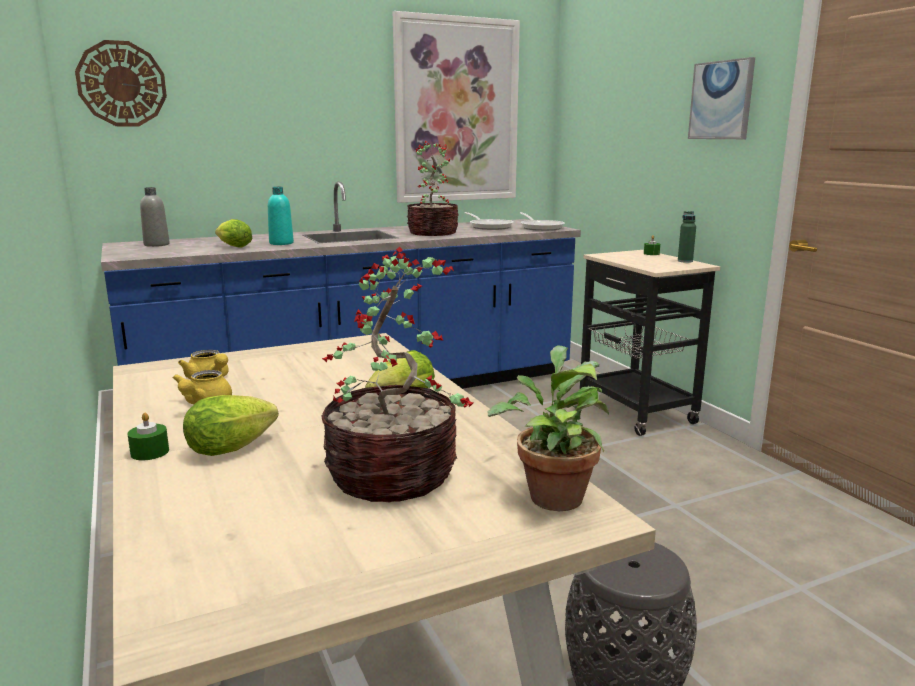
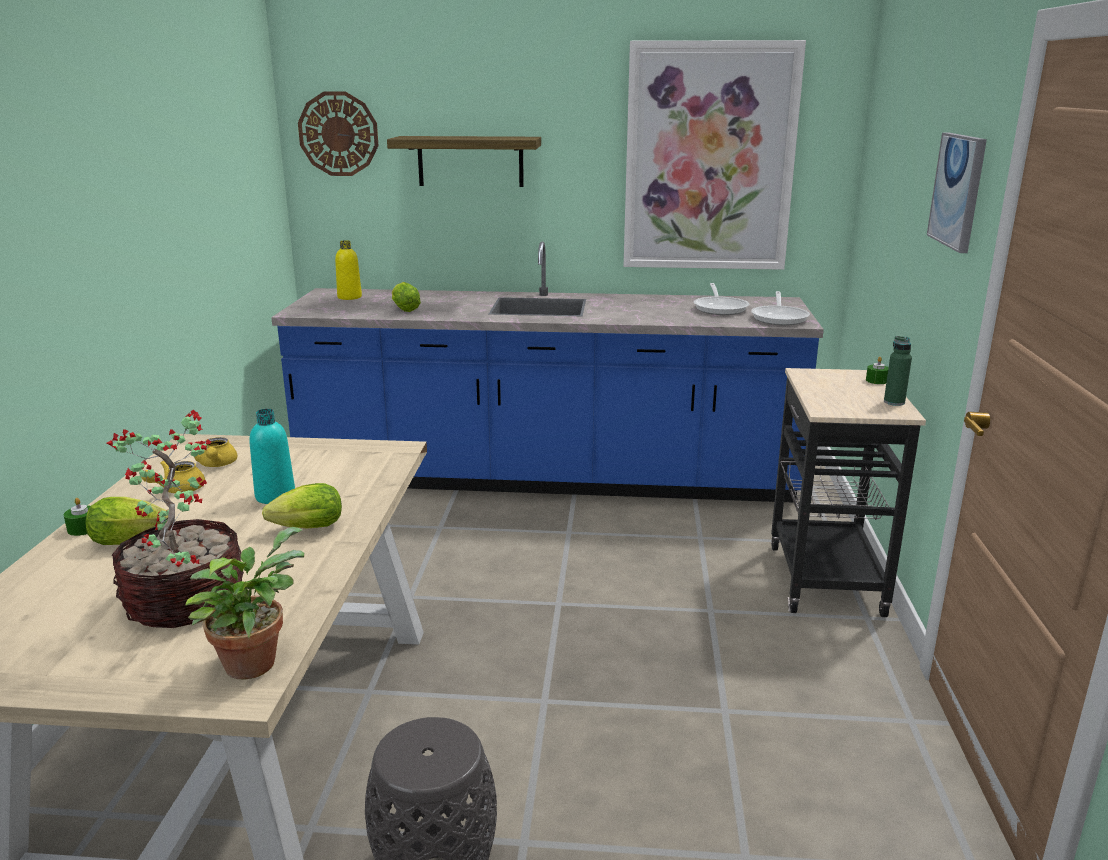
camera: 30 degrees right, 5 degrees up
(156, 245) = (349, 297): grey bottle -> yellow bottle
(259, 112) = (470, 161): none -> shelf
(281, 243) = (454, 310): turquoise bottle -> turquoise bottle (275, 496)
(433, 233) = (633, 312): potted plant -> none

